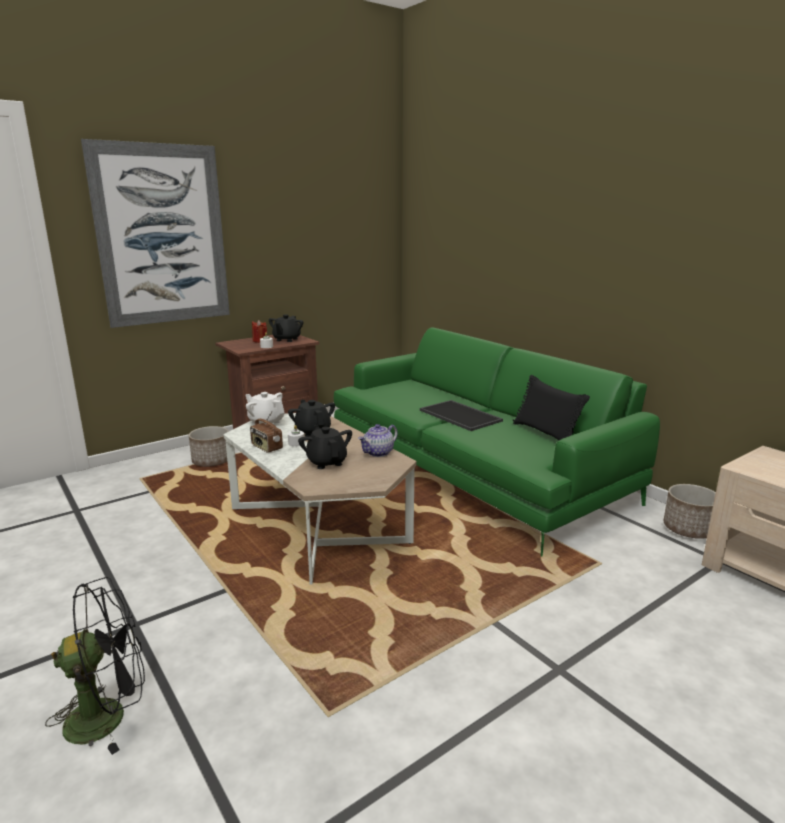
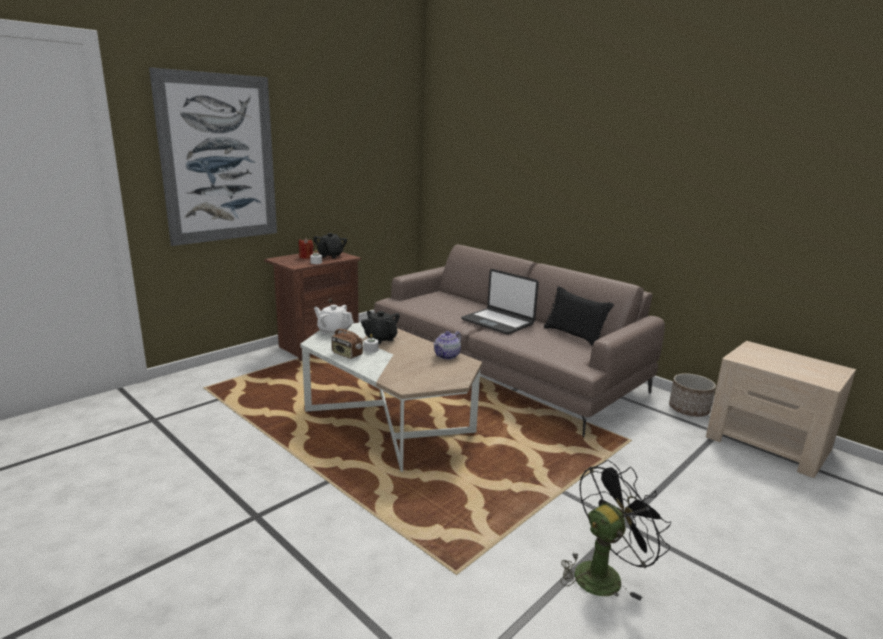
camera: 10 degrees left, 0 degrees up
(109, 715) = (267, 592): black fan -> black fan (603, 573)
(211, 461) = (266, 369): planter -> none
(326, 462) = (406, 365): black teapot -> none
(461, 415) = (498, 322): tray -> laptop
(475, 468) = (506, 367): green sofa -> beige sofa

